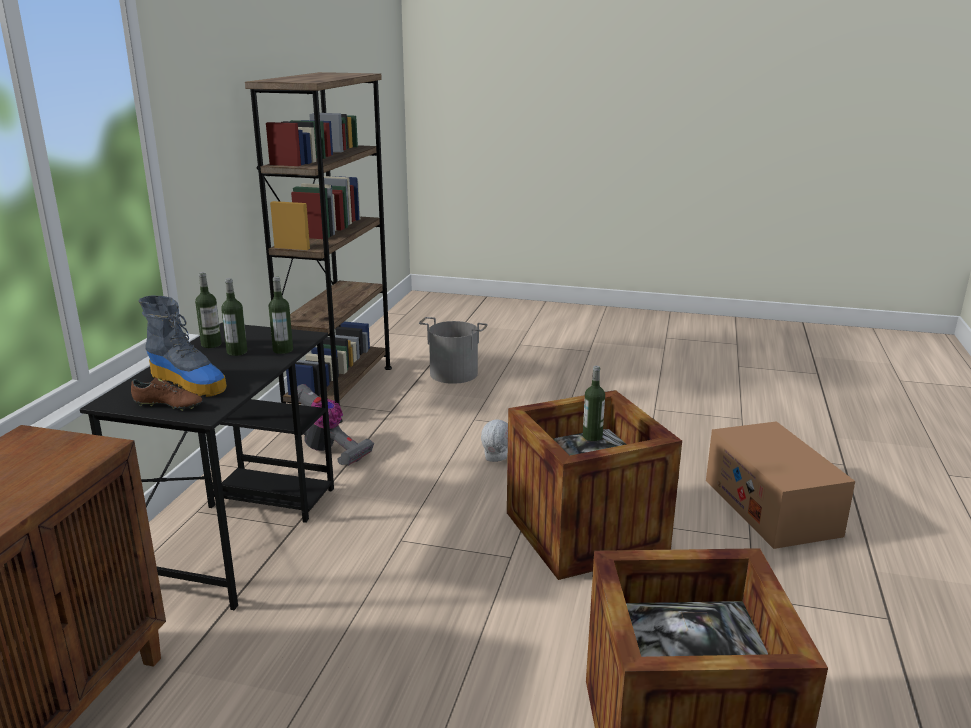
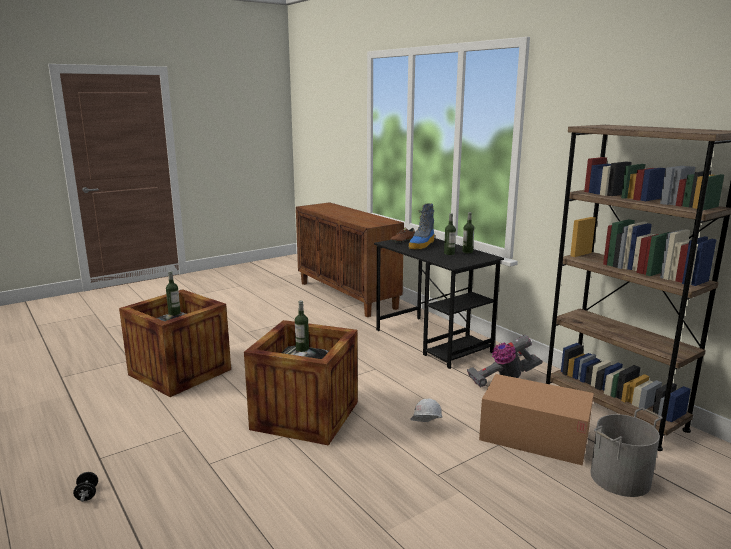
camera: 130 degrees right, 5 degrees down
(189, 383) = (422, 244): boot -> boot turned 45 degrees counterclockwise
(283, 350) = (438, 259): bottle -> bottle (174, 313)
(771, 507) = (210, 499): cardboard box -> cardboard box (534, 437)
(908, 576) = (87, 494): none -> black dumbbell

